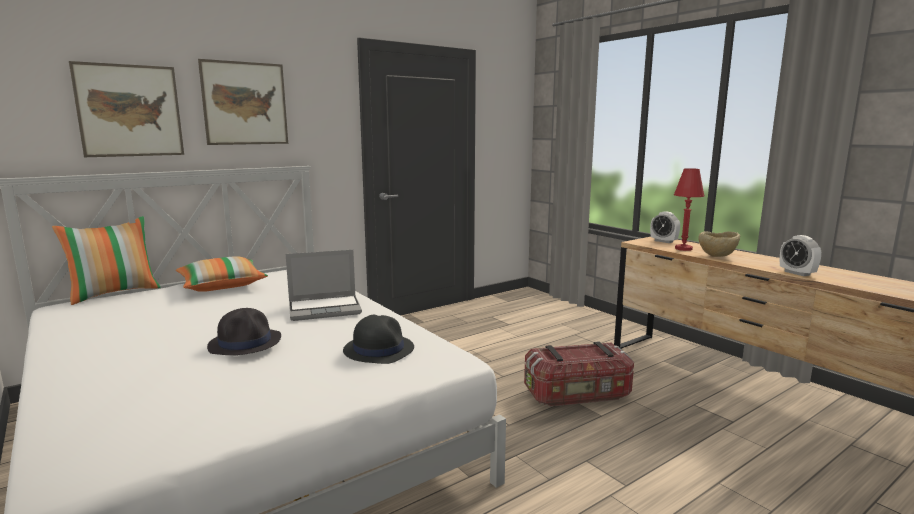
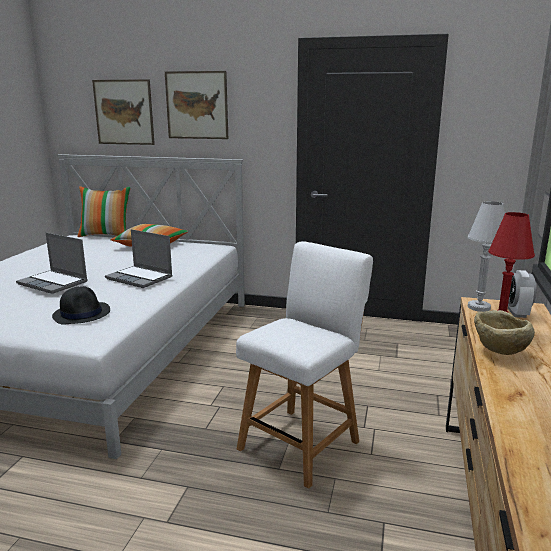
camera: 50 degrees right, 5 degrees up
(245, 343) = (54, 283): black hat -> laptop
(578, 395) = (302, 442): storage box -> white chair
(645, 243) = (478, 307): none -> white table lamp
(797, 273) = (513, 414): alarm clock -> none

